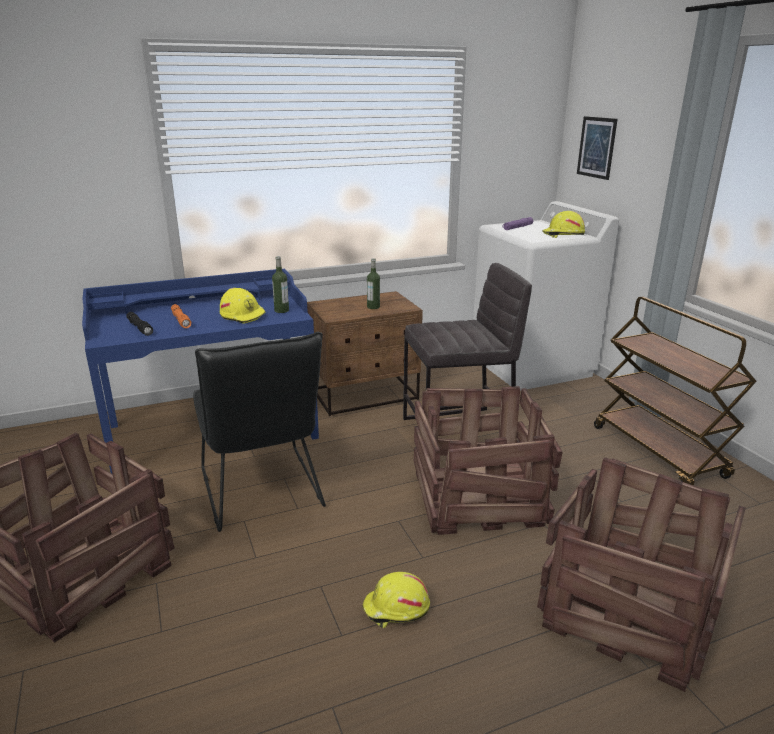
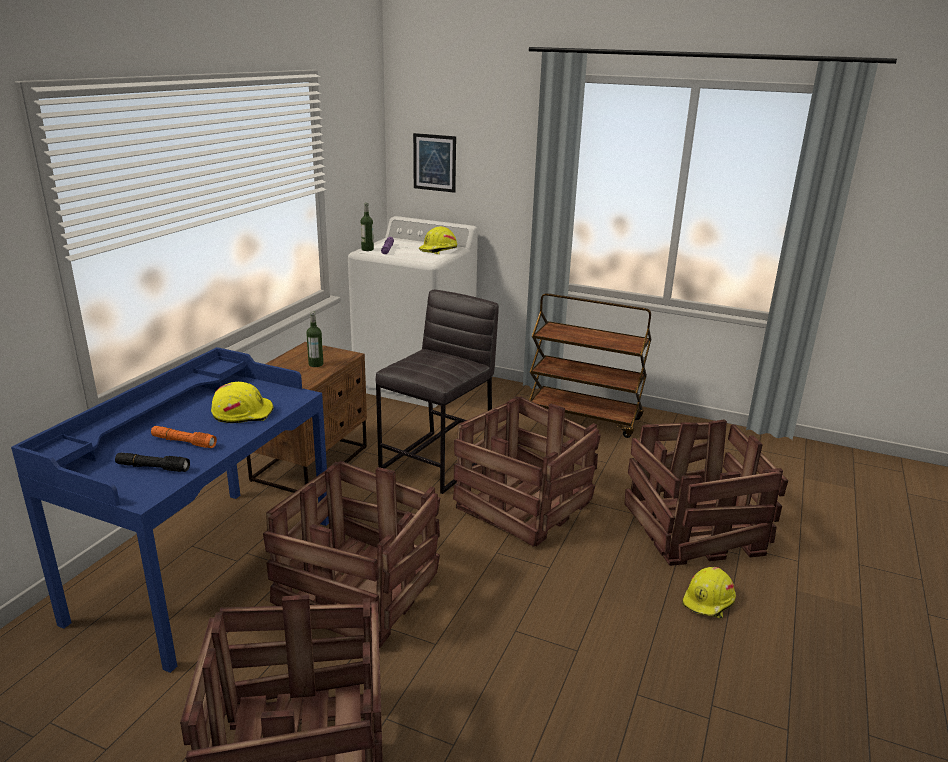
camera: 45 degrees left, 0 degrees up
(263, 493) = (357, 594): black chair -> crate
(281, 310) = (272, 394): bottle -> bottle (367, 249)
(396, 609) = (583, 611): yellow hard hat -> yellow hard hat (709, 601)

